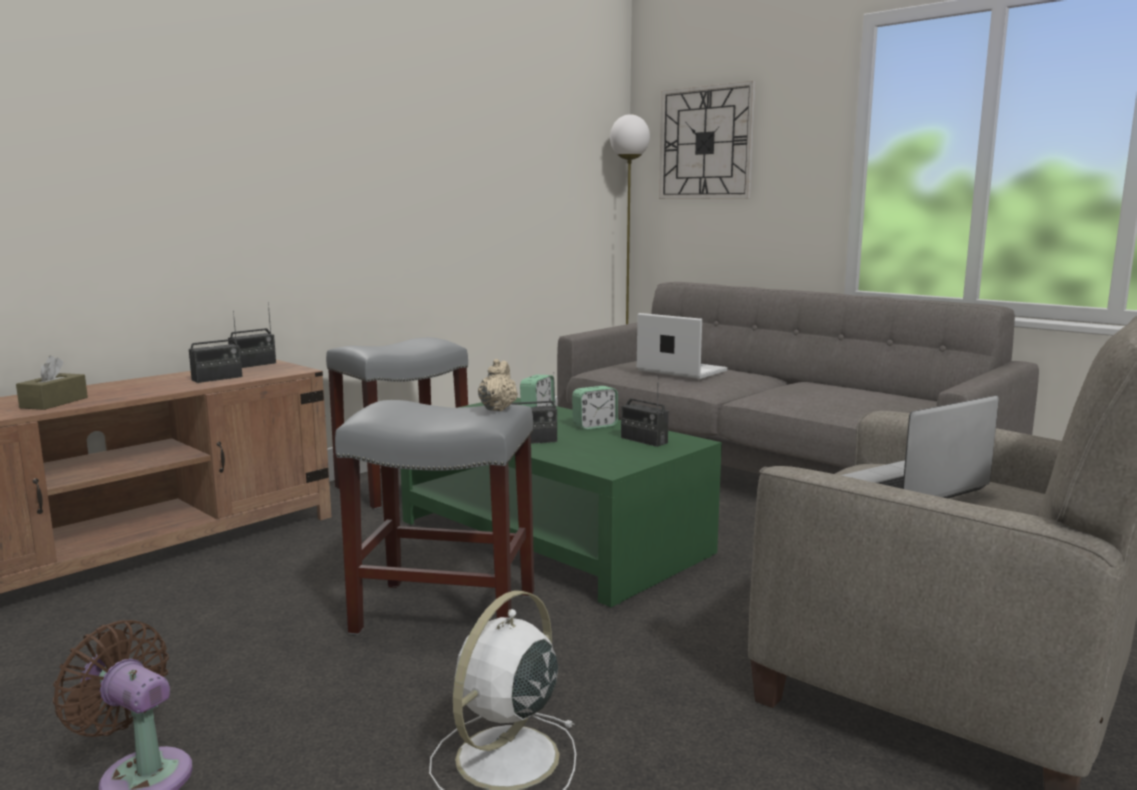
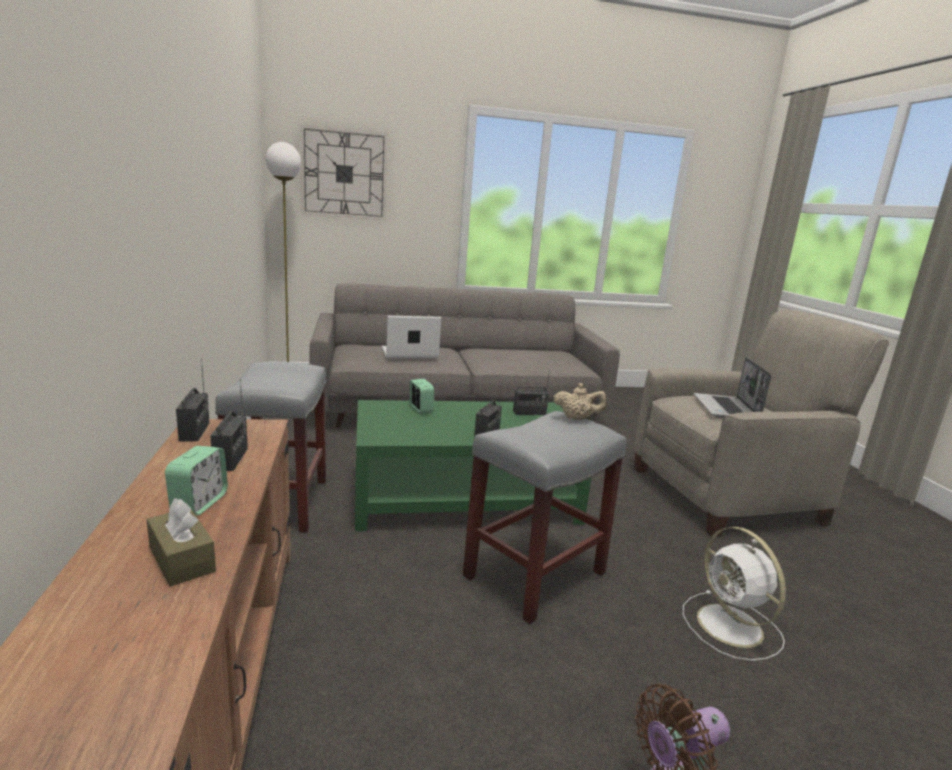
camera: 55 degrees left, 5 degrees up
(498, 408) = (577, 418): beige teapot -> beige teapot turned 150 degrees clockwise
(594, 426) = (479, 410): alarm clock -> alarm clock (199, 503)

